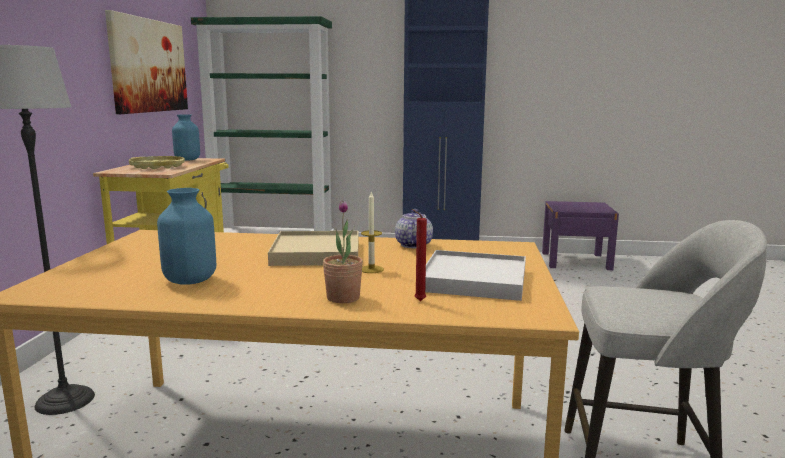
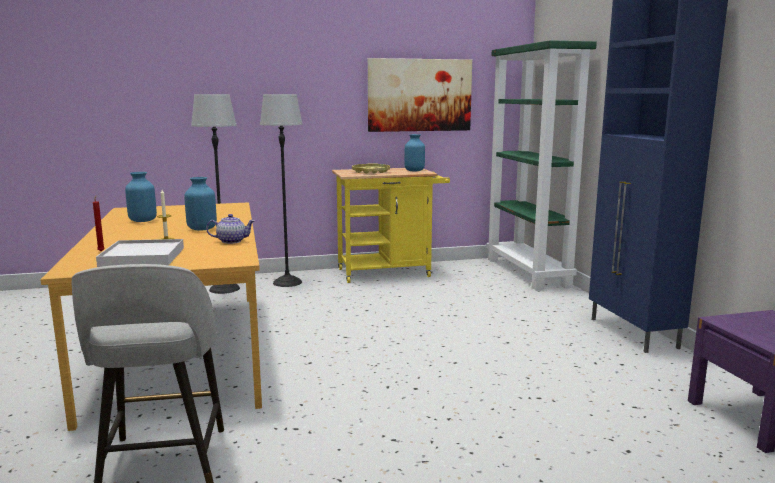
camera: 70 degrees right, 0 degrees up
(117, 351) = (287, 282): none -> floor lamp
(316, 253) = (202, 229): beige tray -> blue vase
(343, 298) = (109, 241): potted plant -> none

